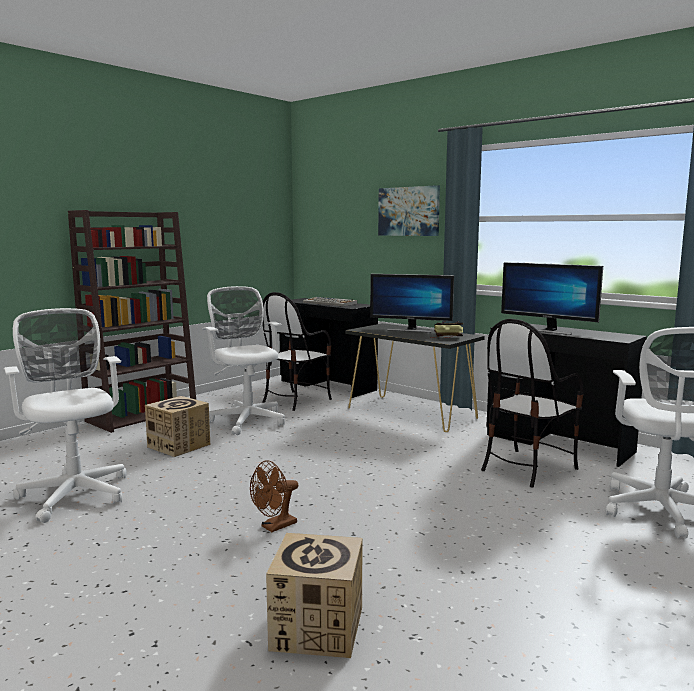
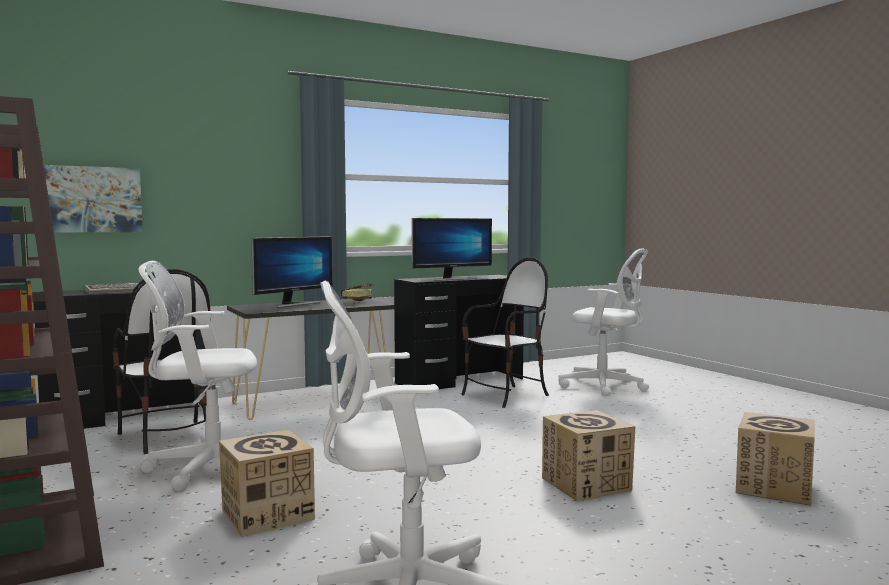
camera: 70 degrees left, 5 degrees down
(275, 527) = (586, 484): brown fan -> cardboard box
(409, 211) = (235, 162): picture -> picture (87, 199)
(527, 468) = (506, 396): chair -> chair turned 105 degrees counterclockwise

